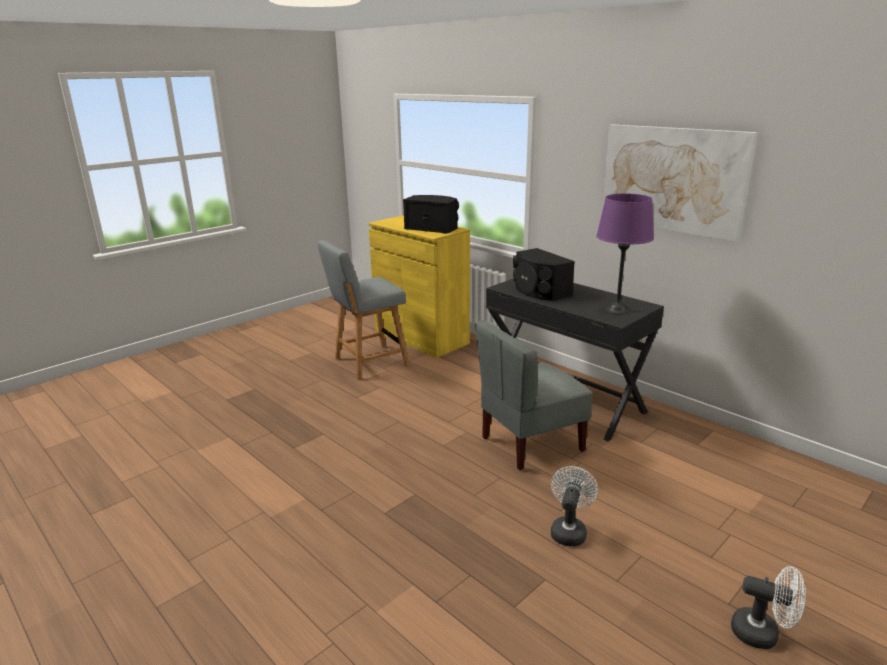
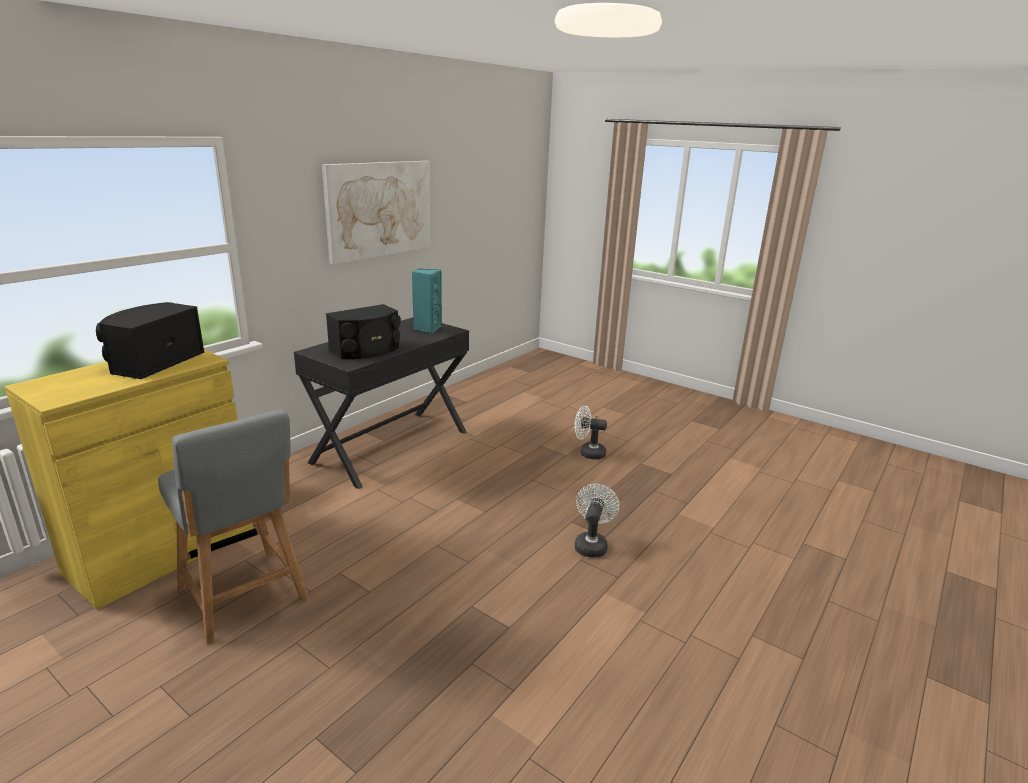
camera: 100 degrees left, 0 degrees up
(530, 444) = (475, 465): grey chair -> none
(617, 310) = (427, 328): purple table lamp -> turquoise speaker
(762, 634) = (643, 409): white fan -> white fan (591, 544)

